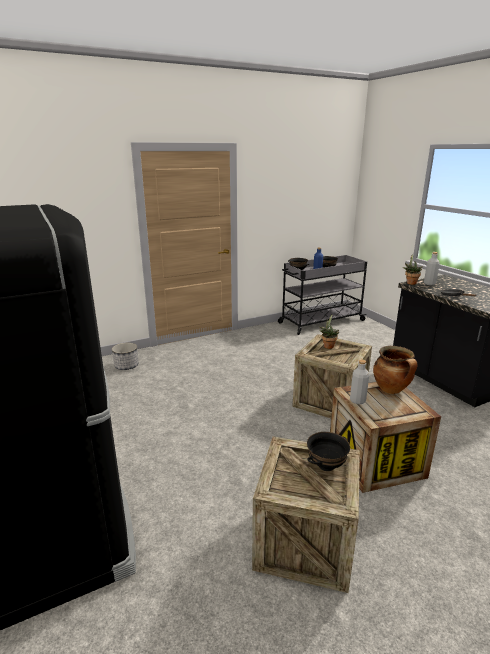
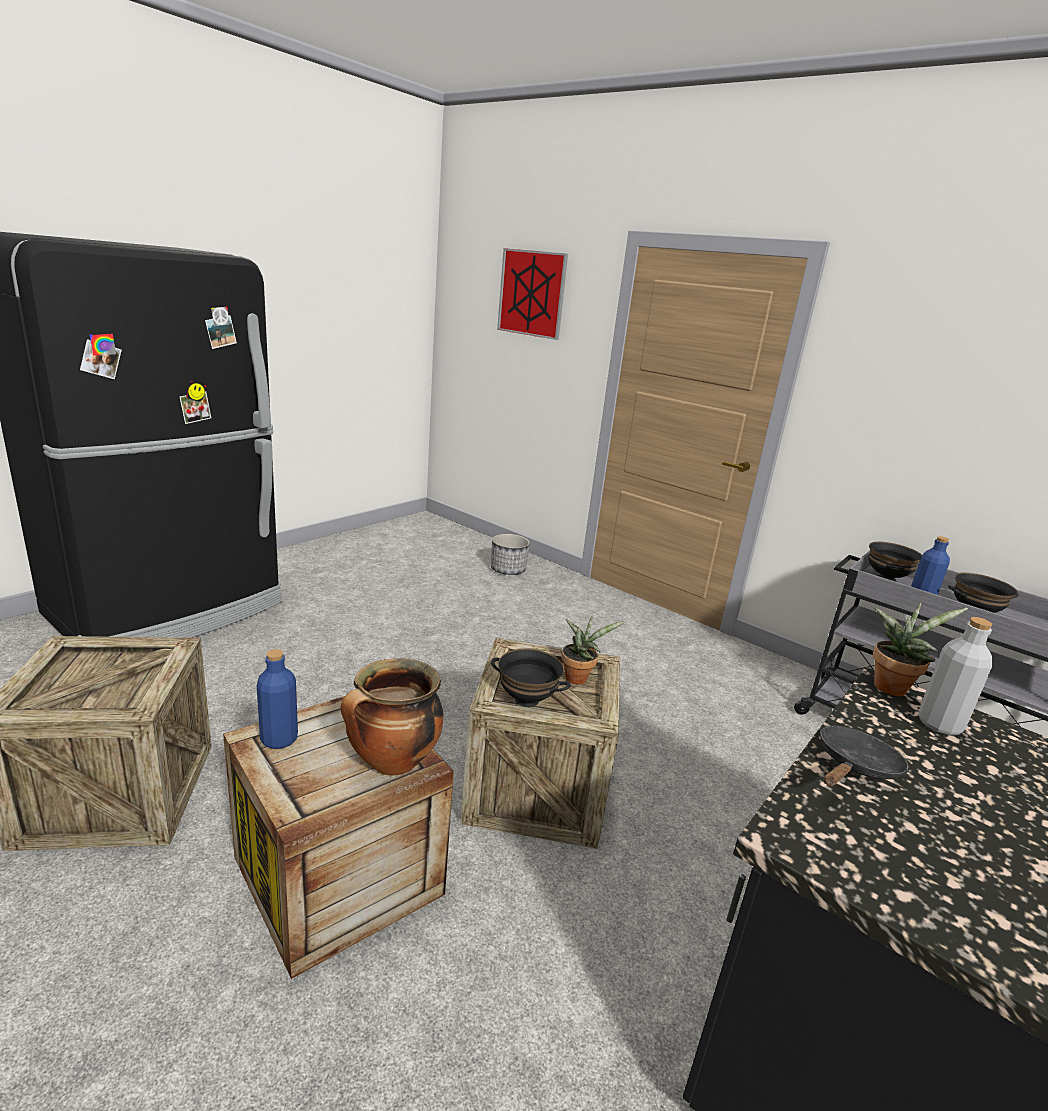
camera: 65 degrees right, 0 degrees up
(63, 188) = (532, 293): none -> picture
(326, 465) = (123, 694): black bowl -> black bowl (527, 699)
(357, 400) = (330, 715): grey bottle -> none
(376, 414) = (279, 739): none -> blue bottle

